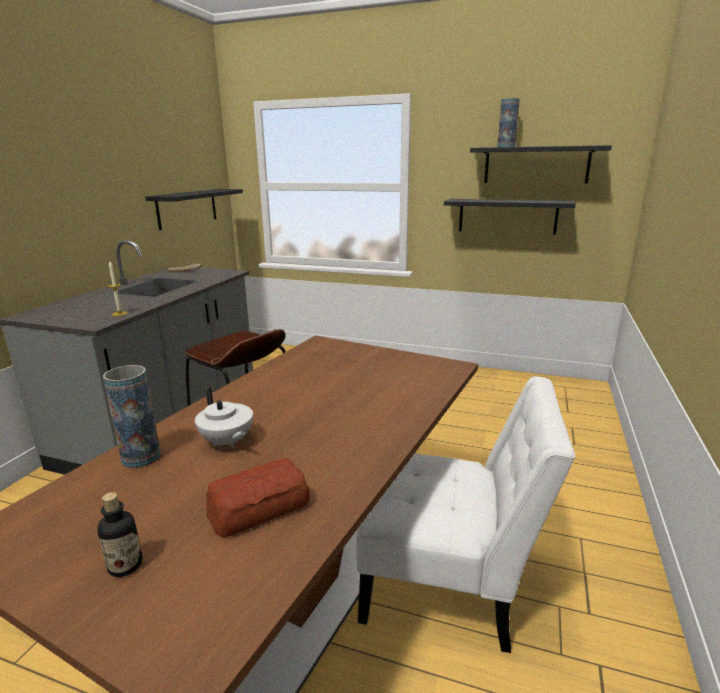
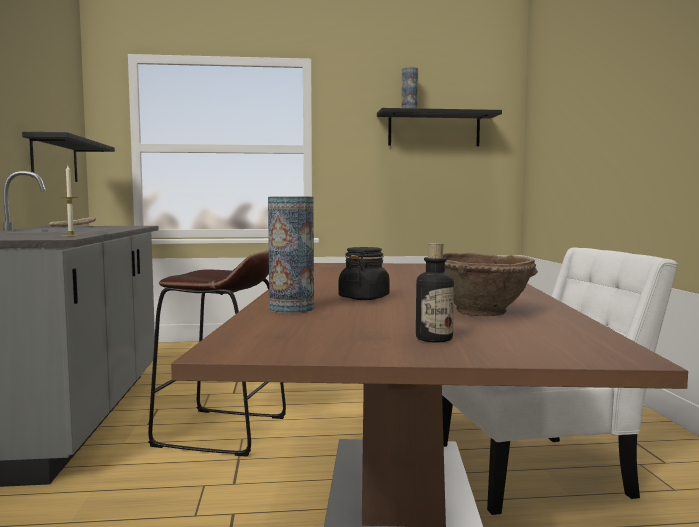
camera: 25 degrees left, 15 degrees down
(227, 442) = (364, 298): white teapot -> black jar
(261, 508) = (483, 312): bread -> brown bowl
(507, 216) = (412, 177): black shelf -> none

